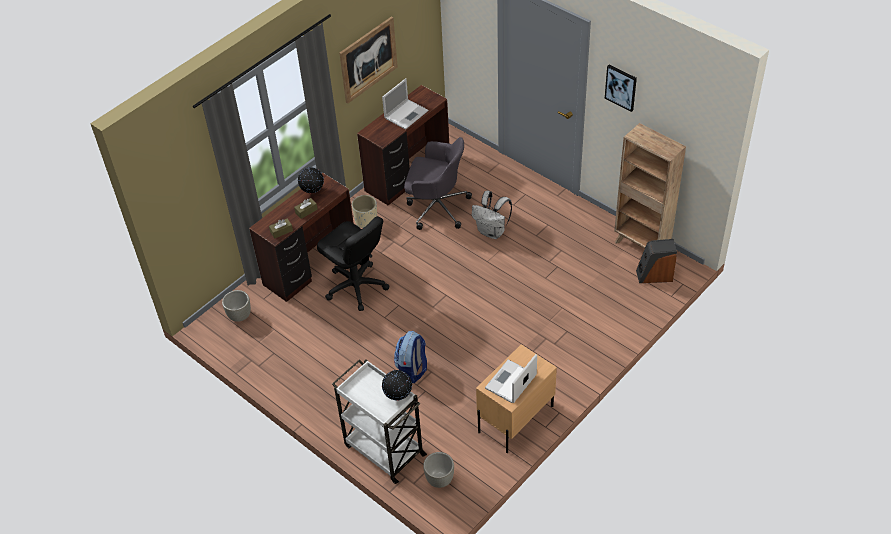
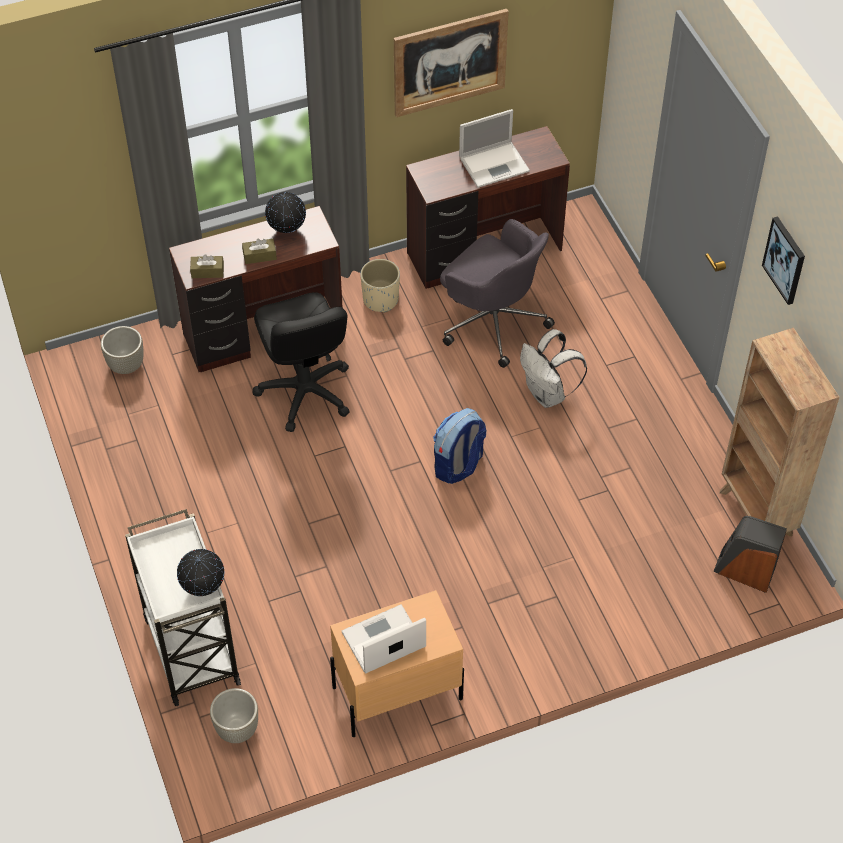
camera: 25 degrees right, 5 degrees up
(412, 370) = (302, 552): backpack -> backpack (458, 465)

